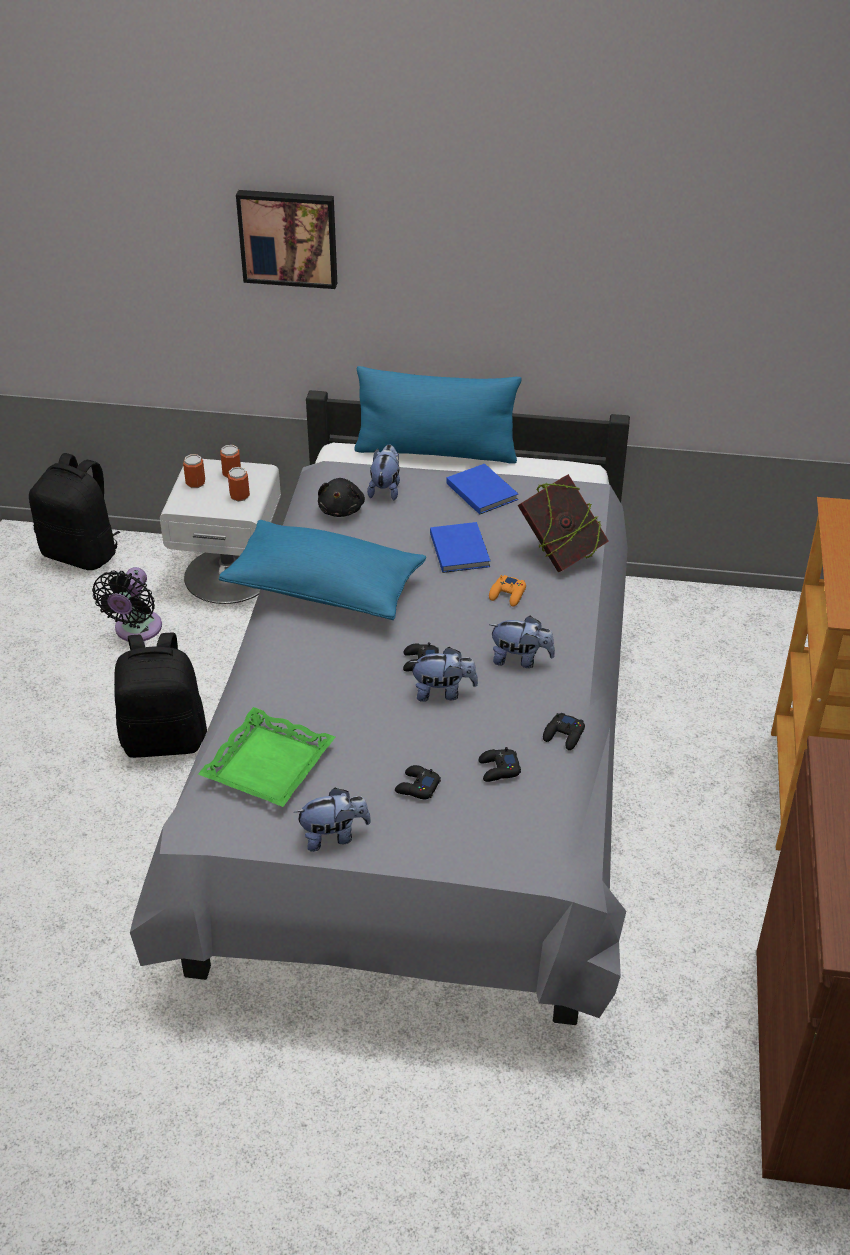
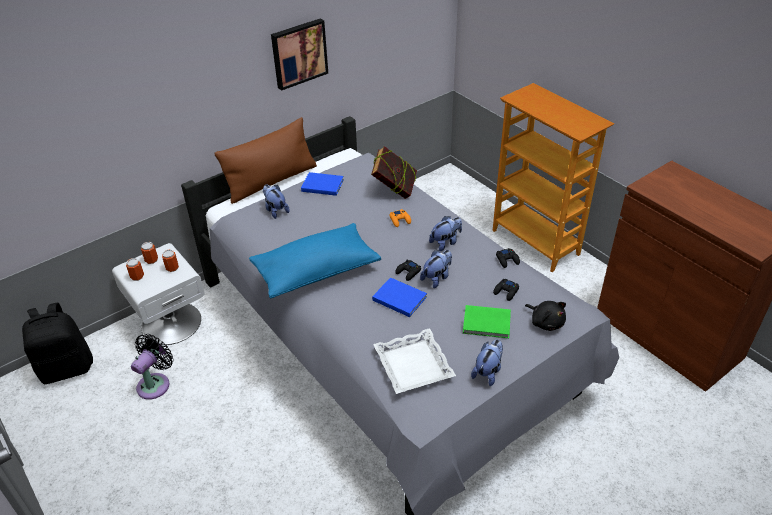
camera: 45 degrees left, 0 degrees up
(136, 630) = (156, 383): black fan -> black fan turned 120 degrees counterclockwise
(164, 739) = (246, 422): black backpack -> none
(267, 764) = (412, 365): green tray -> white tray
(288, 237) = (146, 90): picture -> picture (298, 53)
(341, 509) = (268, 232): black plush toy -> black plush toy (546, 322)
(417, 787) = (488, 324): black game controller -> green book
(436, 451) = (271, 181): blue pillow -> brown pillow
(460, 549) = (350, 214): blue book -> blue book (399, 298)

